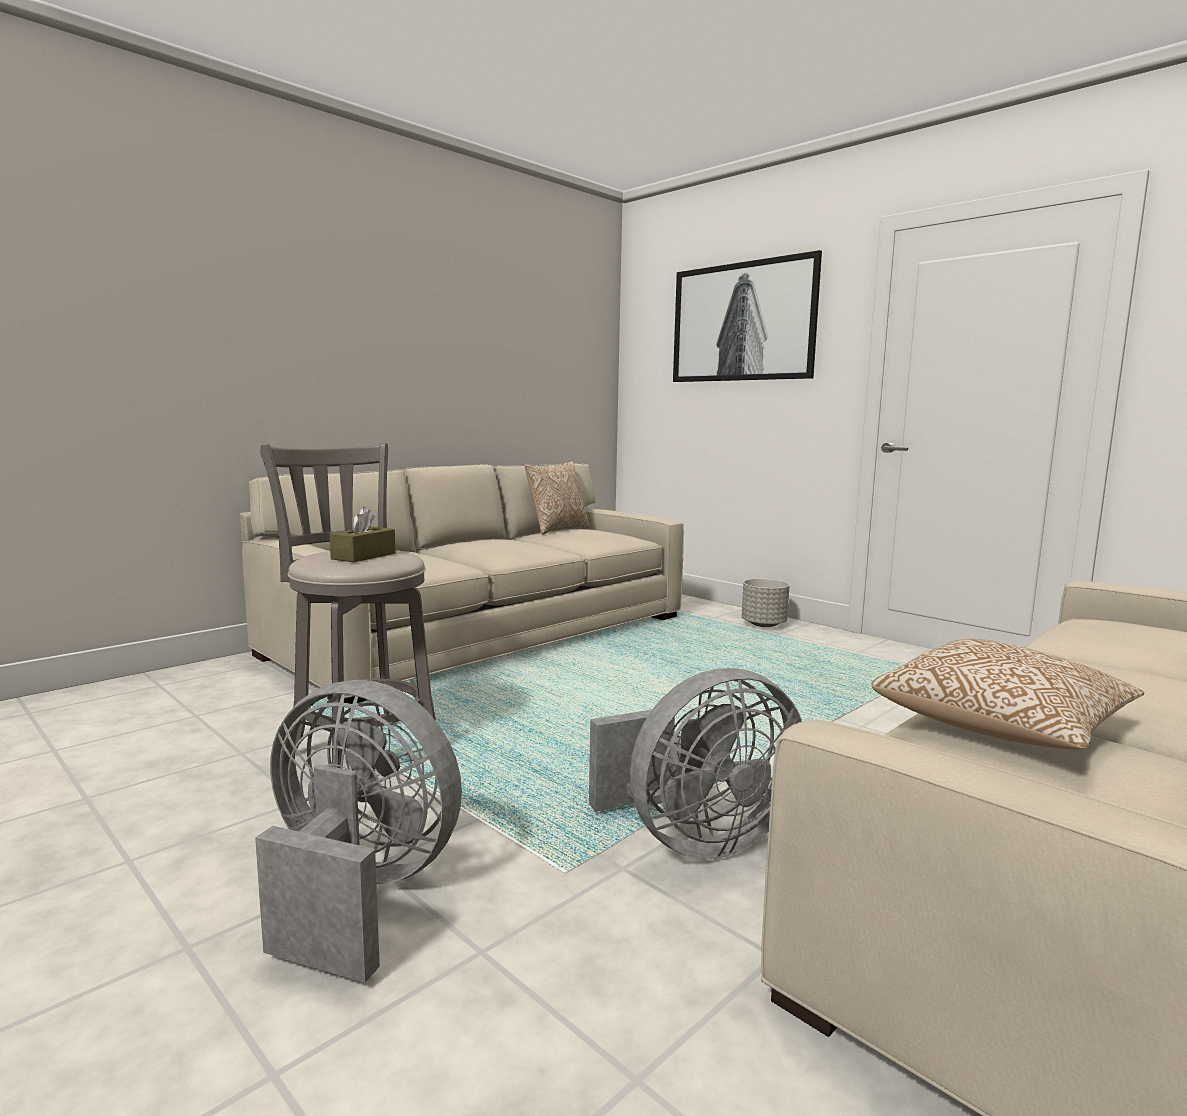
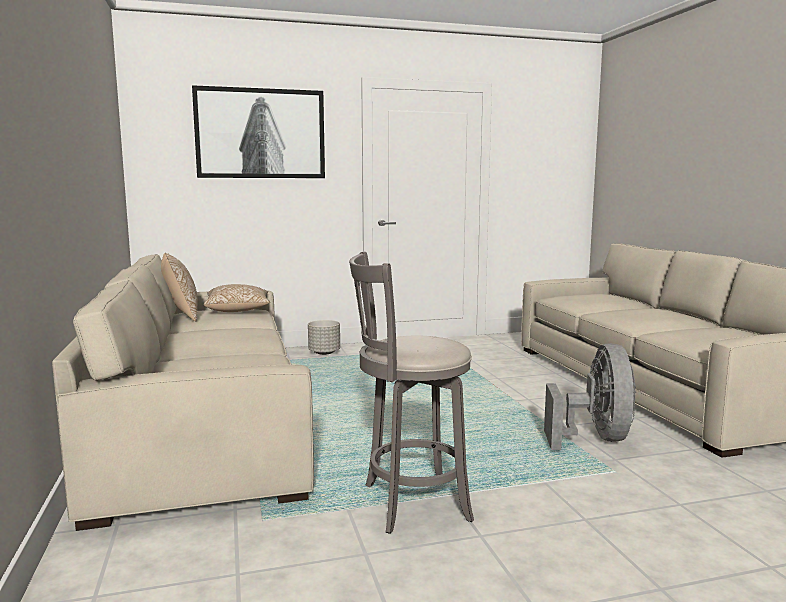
camera: 60 degrees left, 0 degrees up
(357, 893) = (616, 528): grey fan -> none
(363, 556) = (430, 342): brown tissue box -> none
(1001, 727) = (686, 333): pillow -> pillow (238, 310)

